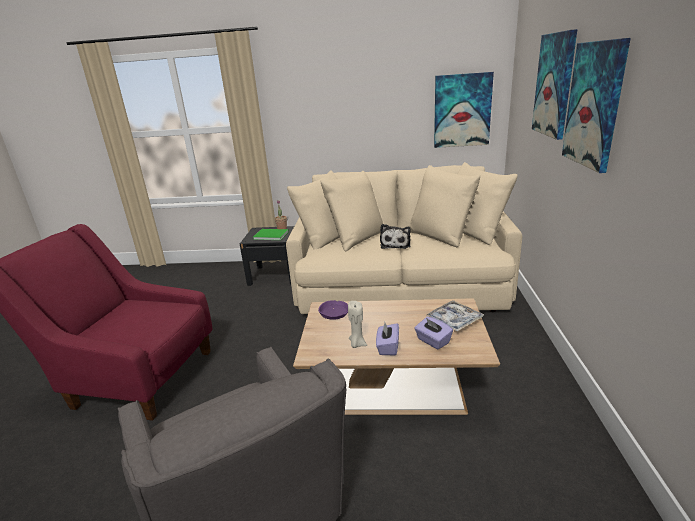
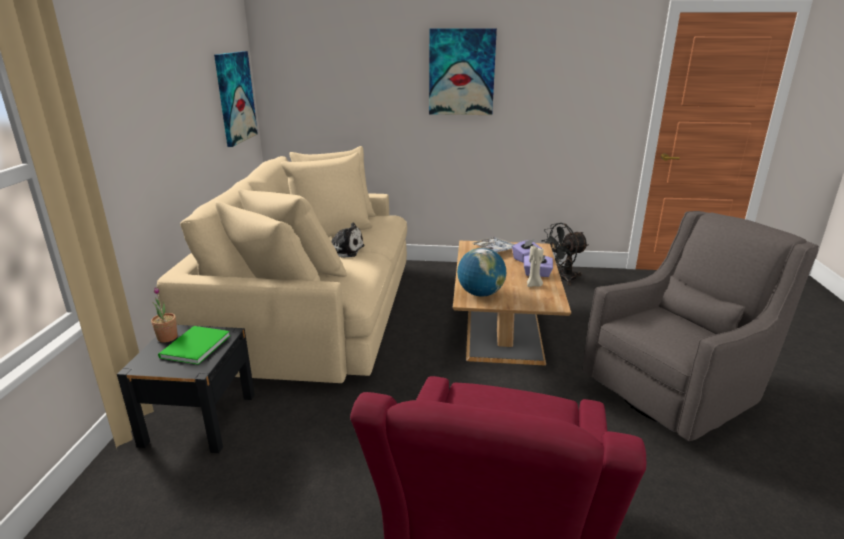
camera: 90 degrees left, 0 degrees up
(335, 313) = (480, 294): purple bowl -> globe
(554, 85) = (383, 61): picture -> none
(566, 453) = (562, 278): none -> black fan

